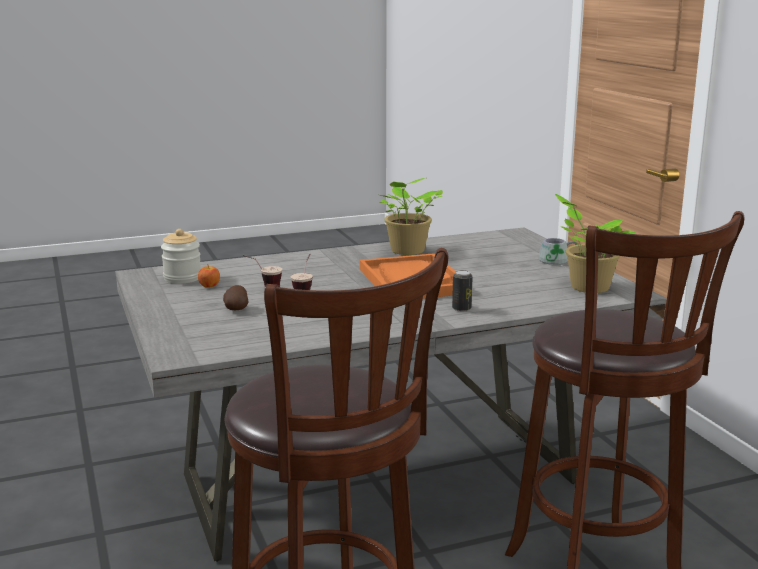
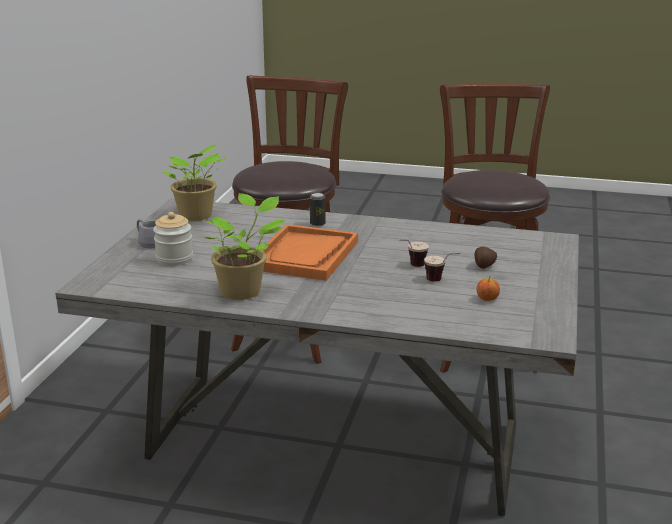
camera: 145 degrees left, 5 degrees up
(182, 278) = (507, 317): jar -> jar (174, 259)

